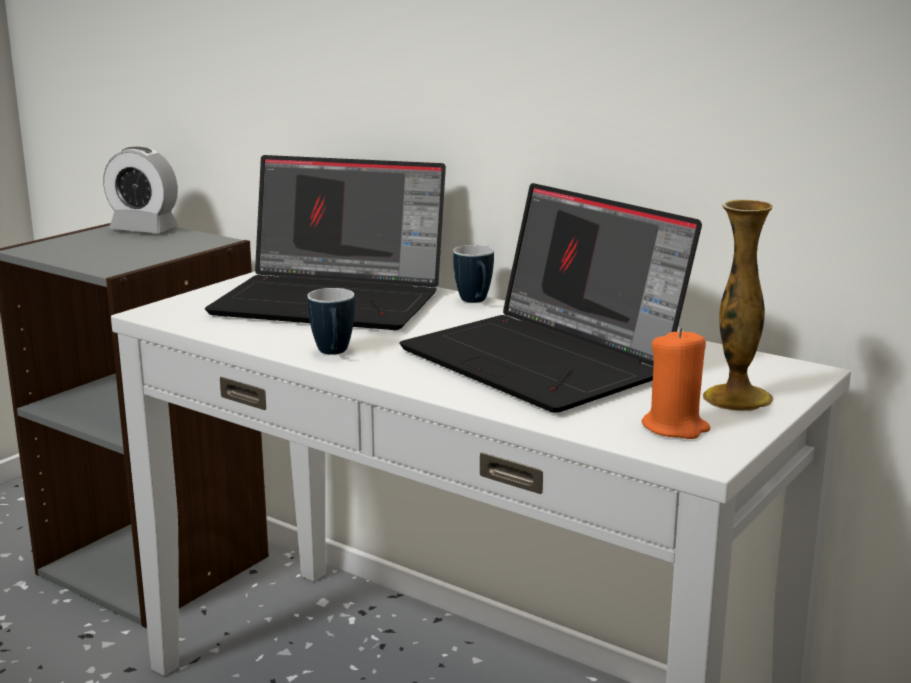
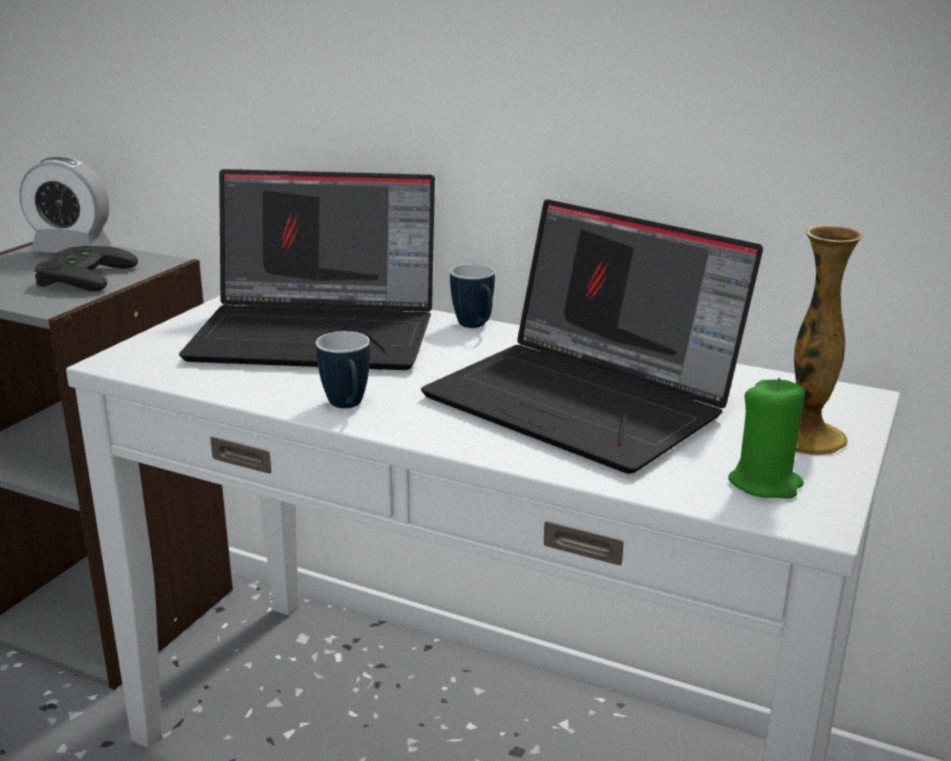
camera: 10 degrees left, 5 degrees up
(143, 248) = (80, 276): none -> black game controller
(675, 428) = (765, 484): orange candle -> green candle

